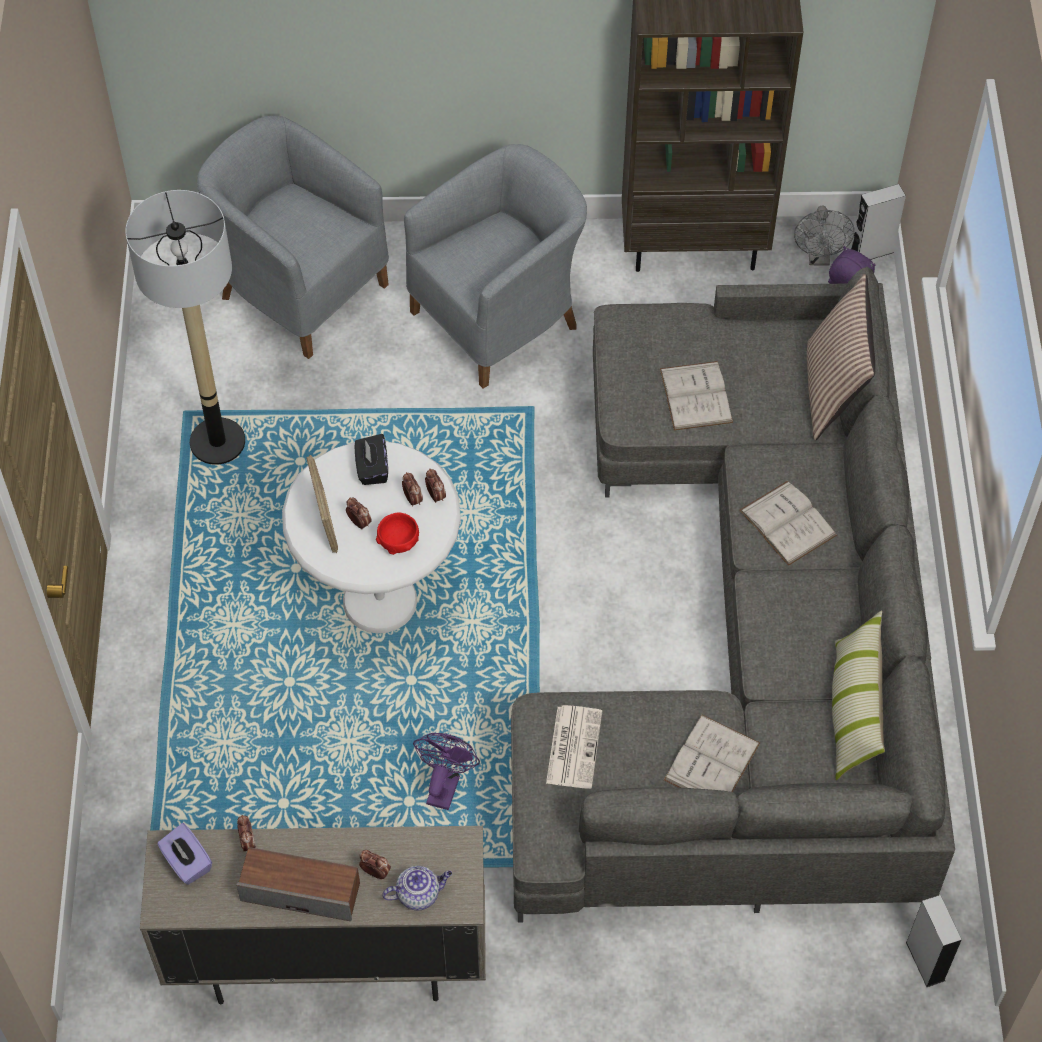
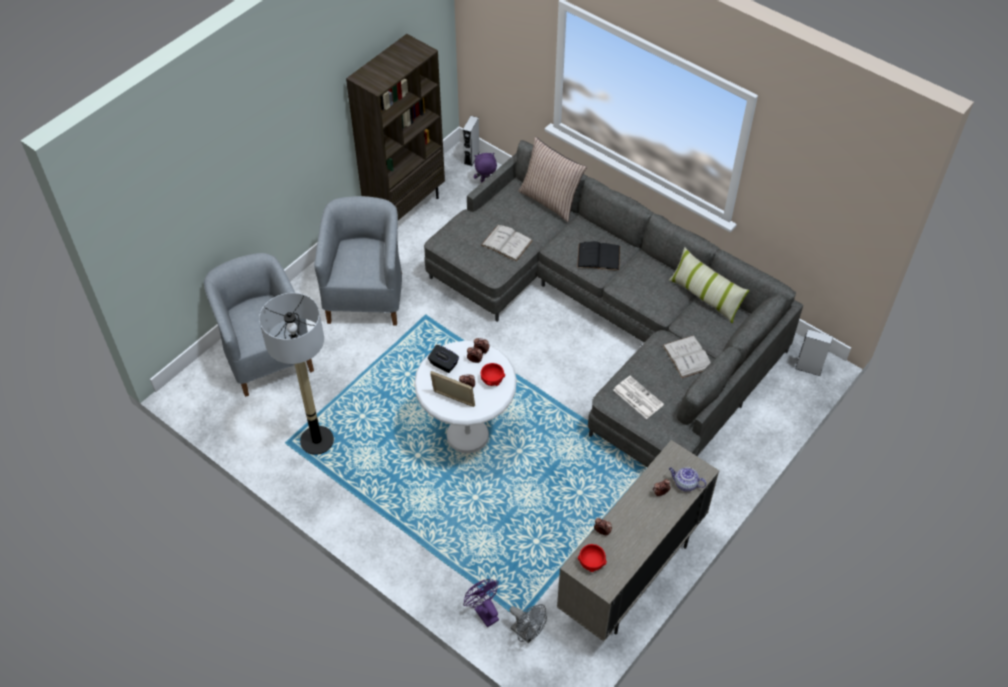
camera: 50 degrees left, 5 degrees down
(187, 863) = (591, 562): purple tissue box -> red bowl
(298, 287) = (266, 354): grey armchair -> grey armchair turned 75 degrees clockwise
(301, 891) = (645, 527): speaker -> none
(419, 894) = (685, 484): teapot -> teapot turned 90 degrees counterclockwise
(444, 784) = (583, 473): purple fan -> purple fan (483, 612)
(787, 523) = (598, 256): white book -> black book
(819, 257) = (456, 174): grey fan -> grey fan (527, 633)

